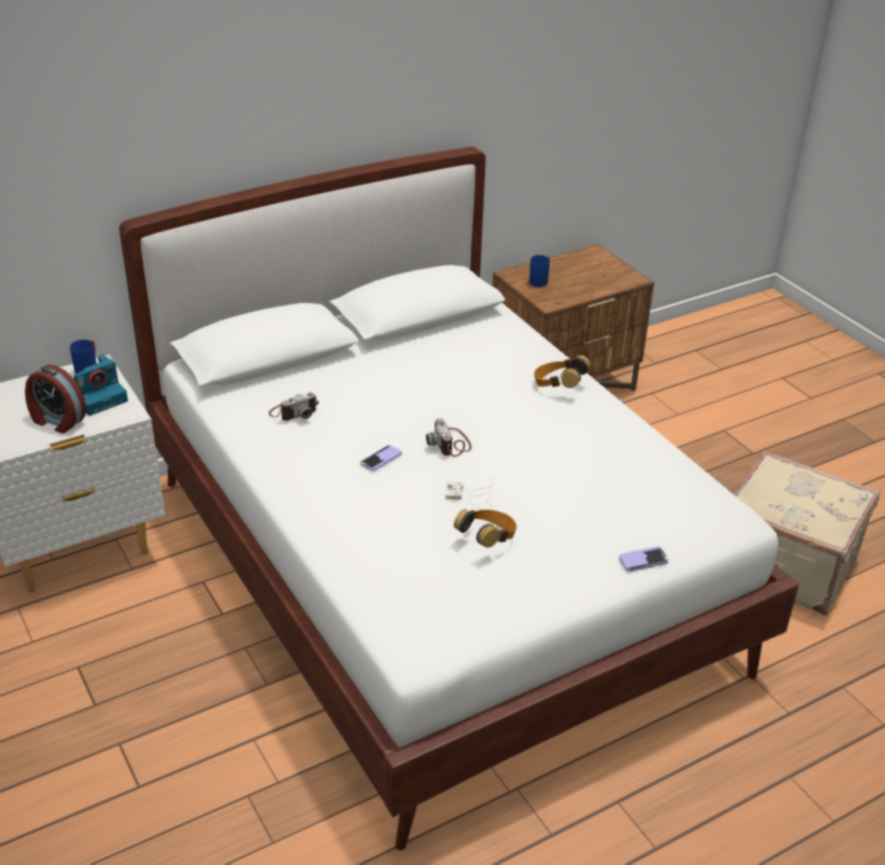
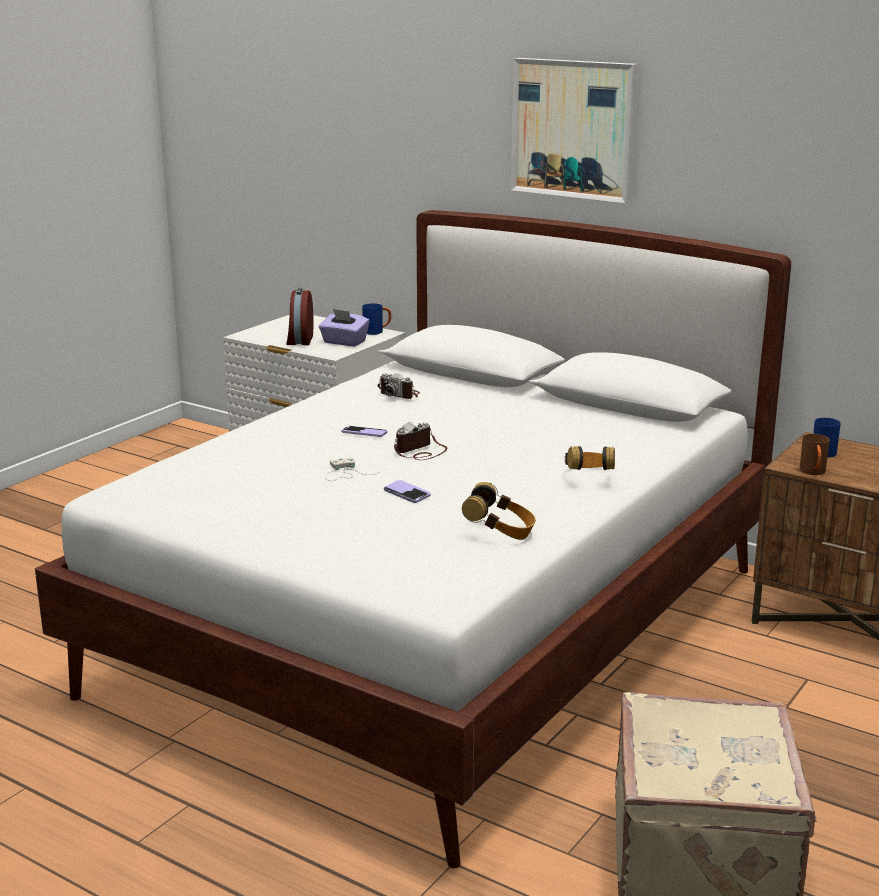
camera: 65 degrees right, 15 degrees down
(99, 397) = (344, 342): camera -> purple tissue box
(272, 92) = (573, 129): none -> picture
(487, 540) = (284, 491): headphones -> headphones (500, 533)
(568, 300) = (813, 473): none -> brown mug
(643, 560) = (318, 561): phone -> phone (407, 493)

